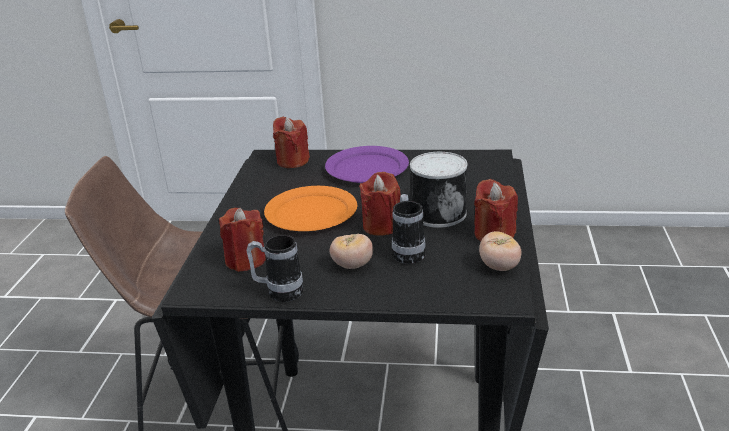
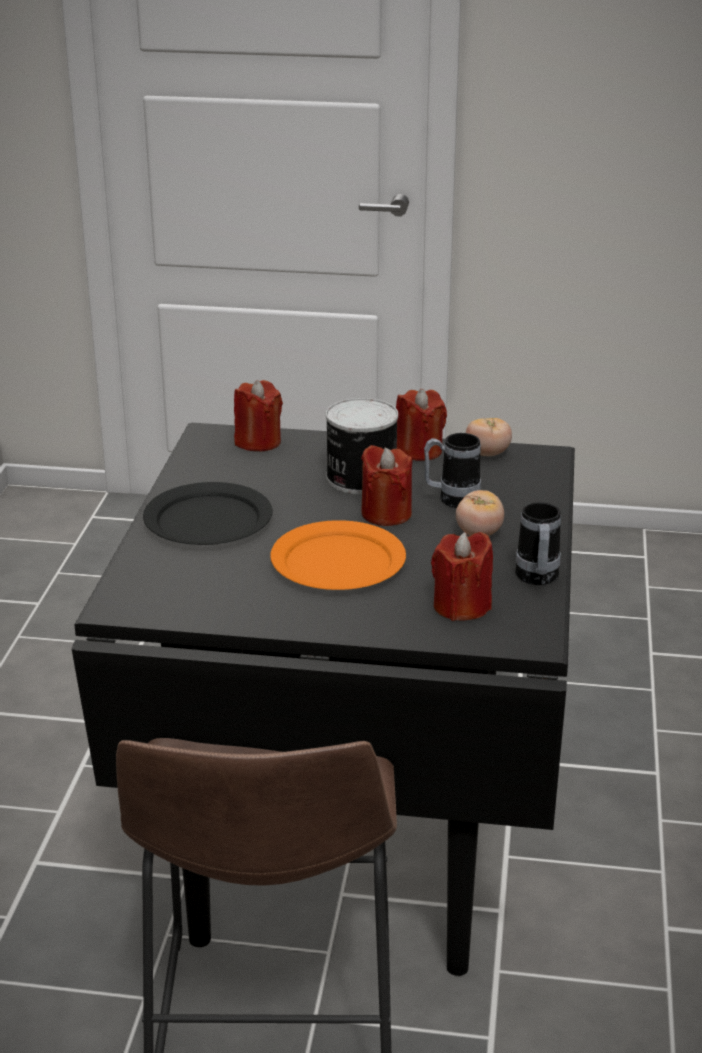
camera: 90 degrees left, 0 degrees up
(292, 161) = (151, 581): red candle -> red candle (258, 442)
(366, 168) = (207, 521): purple plate -> black plate

